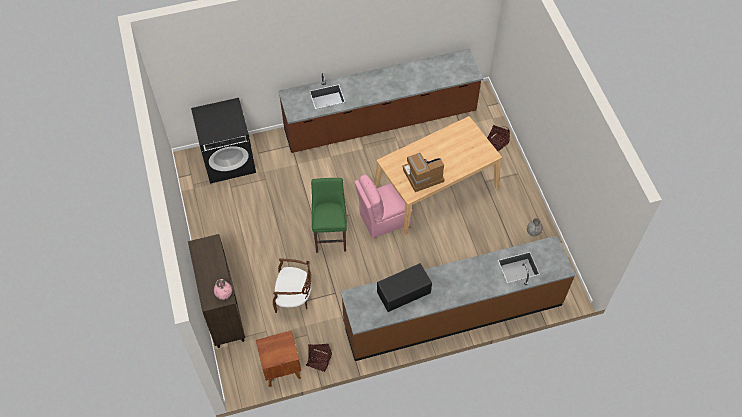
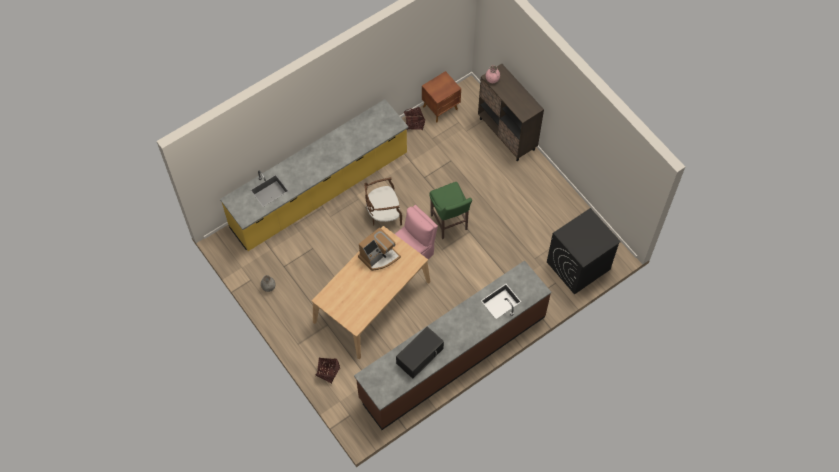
camera: 160 degrees right, 5 degrees up
(294, 297) = (456, 163): brown chair -> brown chair (383, 213)
(403, 293) = (357, 140): black microwave -> black microwave (420, 355)
(453, 313) = (320, 192): brown counter -> yellow counter

